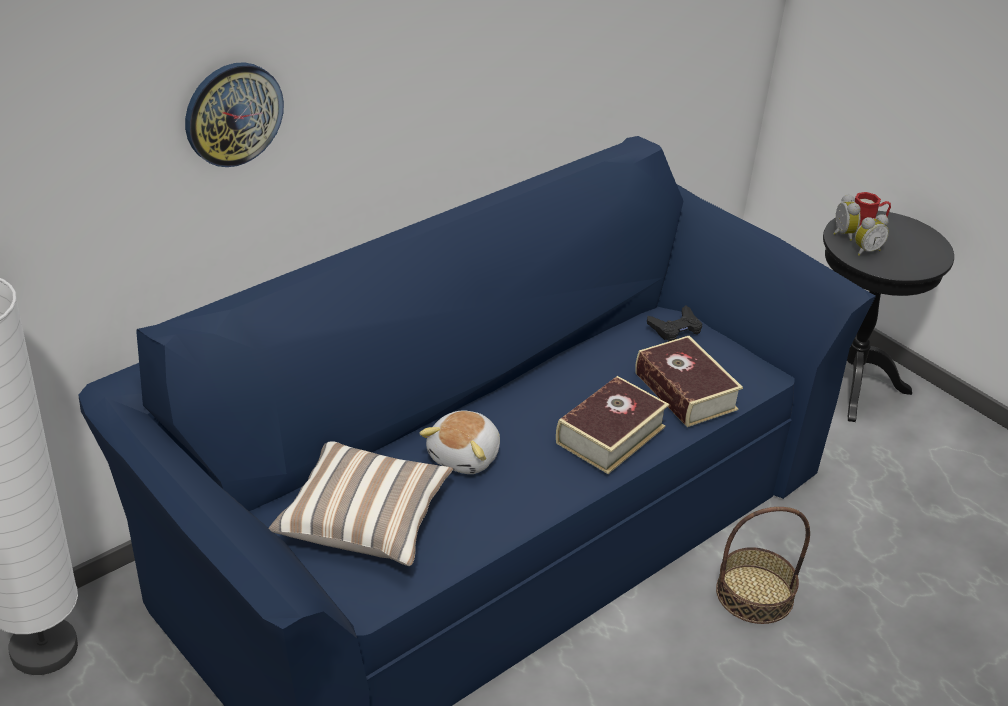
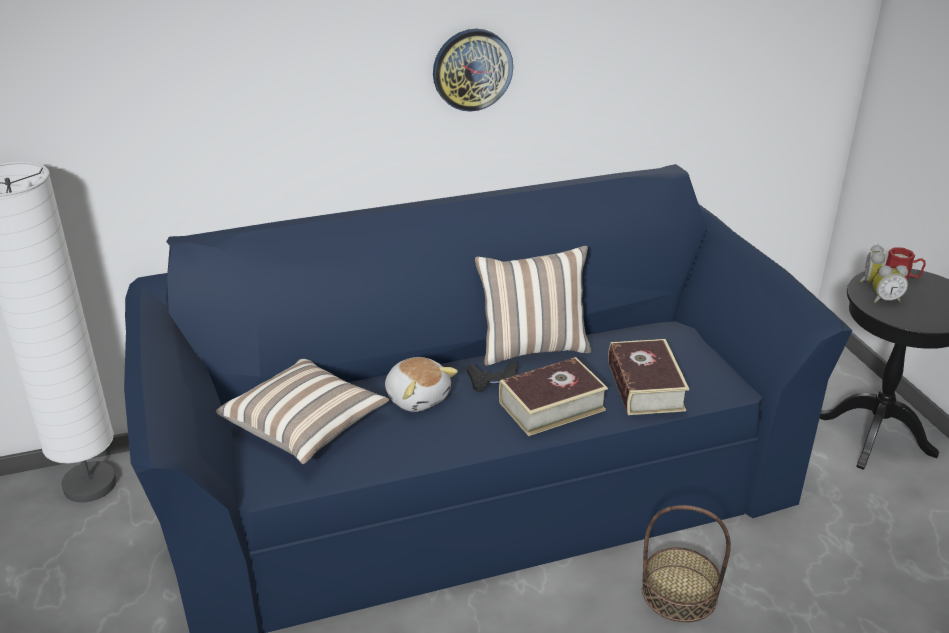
camera: 25 degrees right, 5 degrees down
(233, 114) = (269, 76): wall clock -> wall clock (472, 69)
(465, 456) = (418, 397): plush toy -> plush toy turned 90 degrees counterclockwise
(547, 370) = (533, 347): none -> pillow
(675, 328) = (670, 337): black game controller -> black game controller (493, 381)

